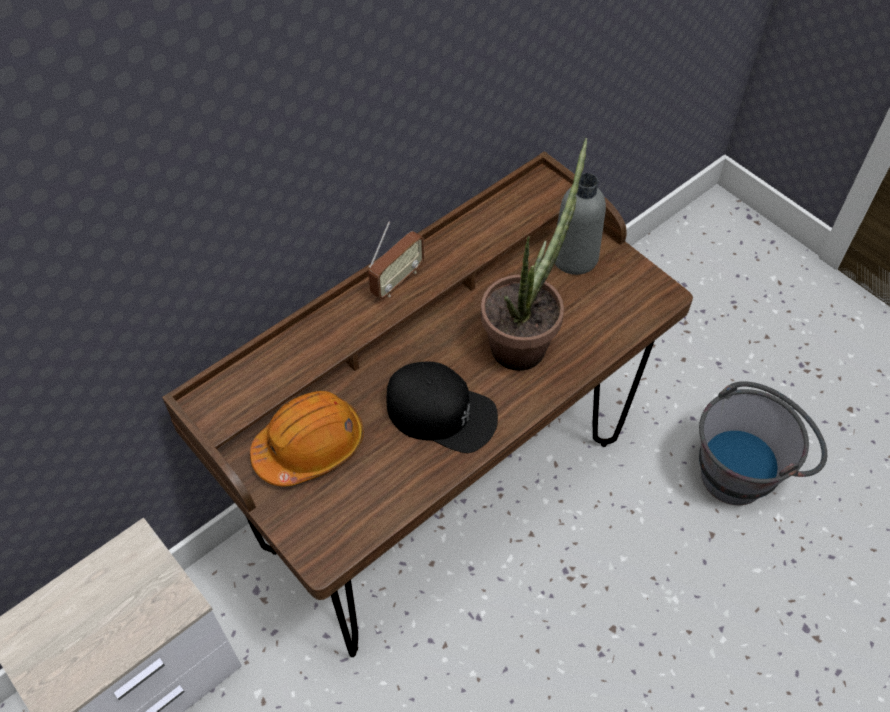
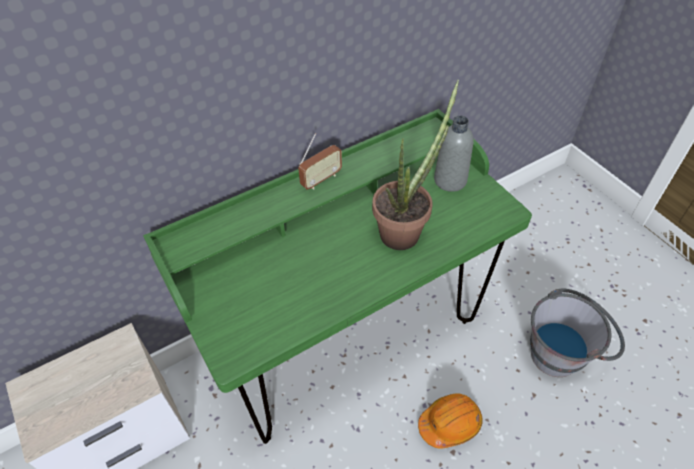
camera: 10 degrees right, 5 degrees down
(310, 446) = (239, 283): orange hard hat -> orange hard hat (450, 423)
(441, 412) = (336, 271): black cap -> none
(443, 494) = (348, 341): brown desk -> green desk

